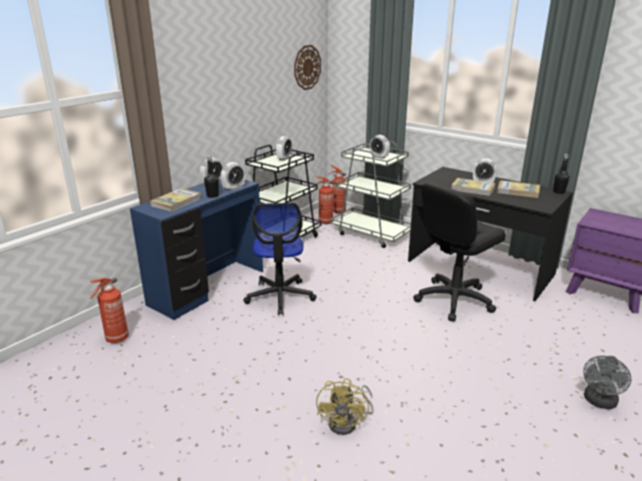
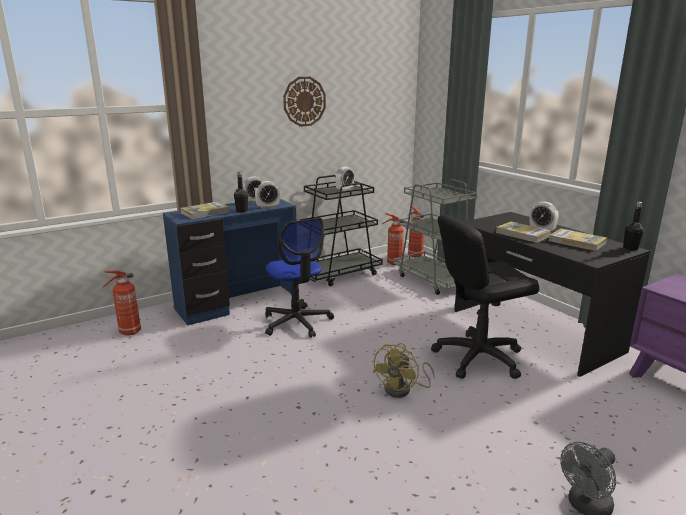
camera: 20 degrees right, 5 degrees down
(280, 297) = (297, 322): office chair -> office chair turned 45 degrees counterclockwise
(307, 67) = (388, 102): wall clock -> wall clock (304, 101)
(348, 422) = (270, 452): yellow fan -> yellow fan (403, 390)
(379, 157) = (443, 196): alarm clock -> none

